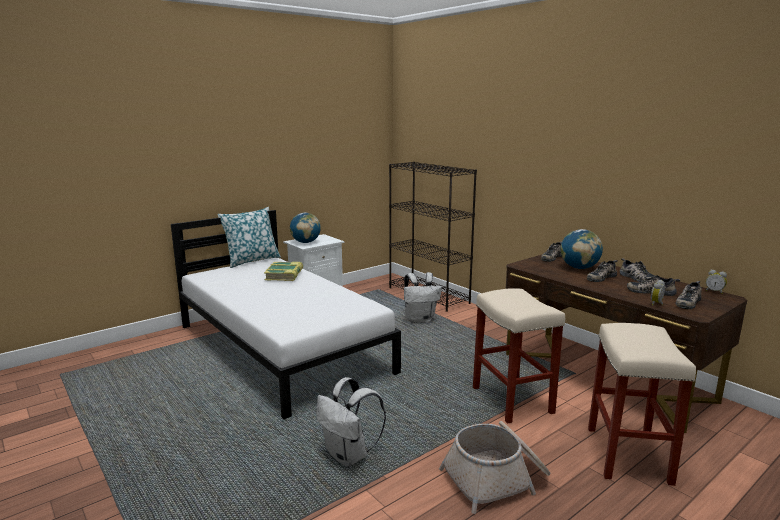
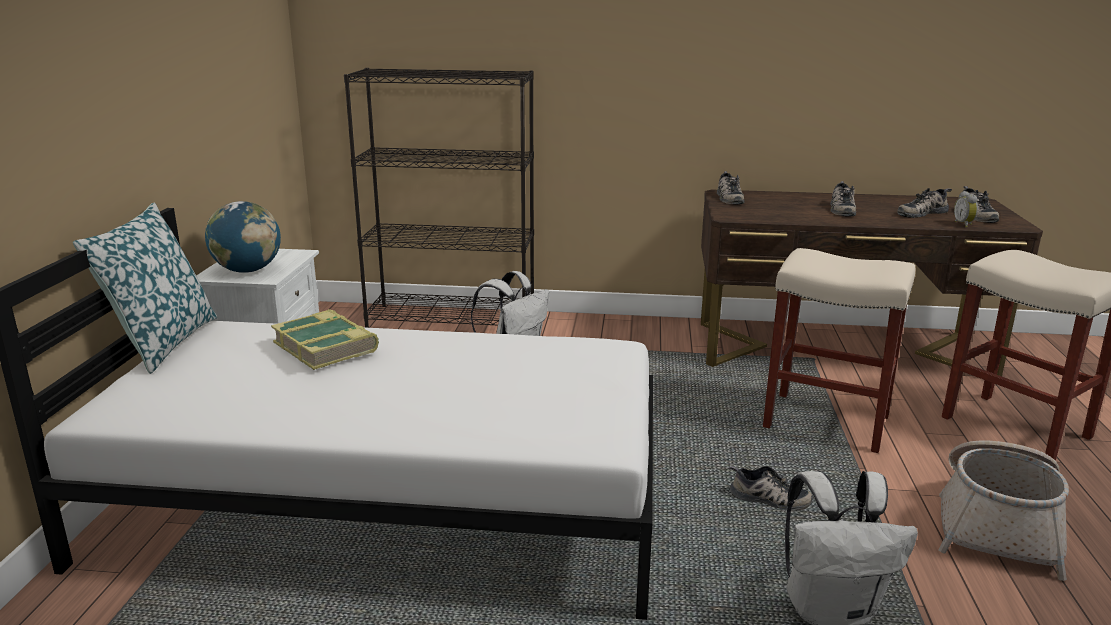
camera: 45 degrees left, 5 degrees up
(579, 268) = (791, 203): globe -> none
(636, 278) = (868, 201): shoe -> shoe (768, 500)
(714, 291) = (956, 198): alarm clock -> none

